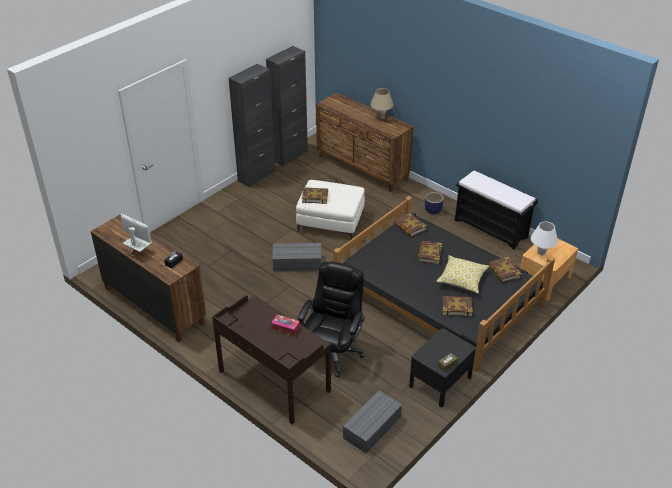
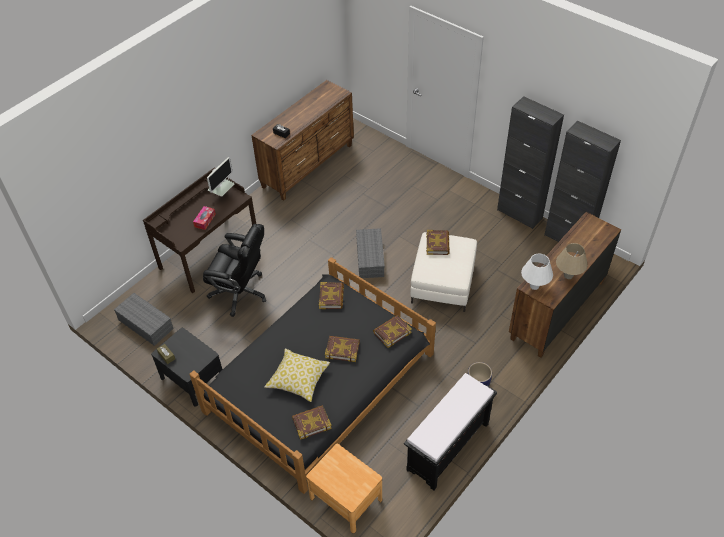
camera: 90 degrees right, 10 degrees up
(138, 252) = (295, 111): monitor -> monitor (222, 195)
(456, 307) = (253, 371): book -> book (331, 297)
(541, 252) = (341, 465): white table lamp -> white table lamp (534, 286)

